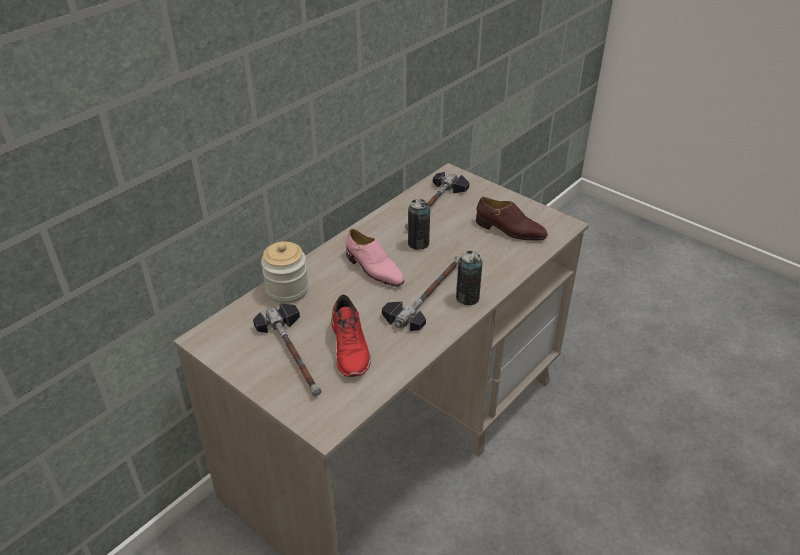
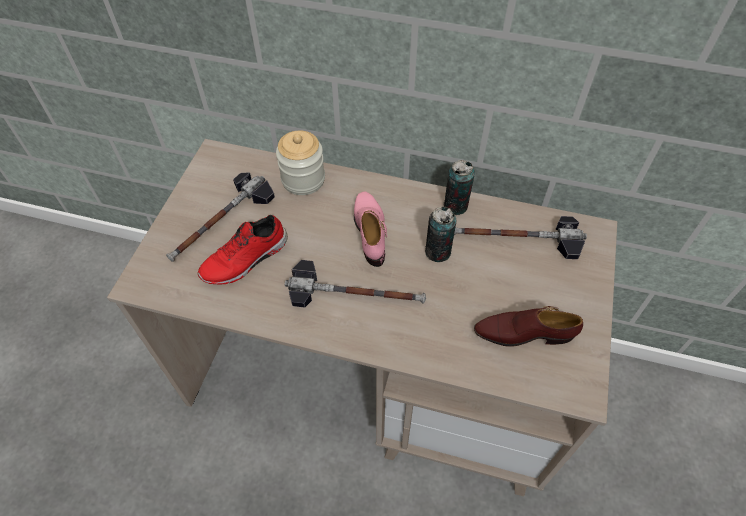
camera: 65 degrees right, 15 degrees up
(373, 270) = (370, 231): pink shoe -> pink shoe turned 150 degrees clockwise
(467, 298) = (370, 332): can -> can (455, 206)
(510, 230) = (524, 333): brown shoe -> brown shoe turned 90 degrees clockwise

